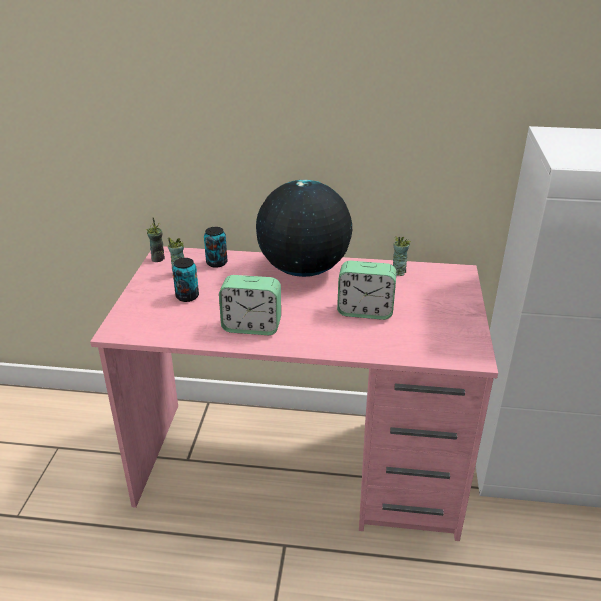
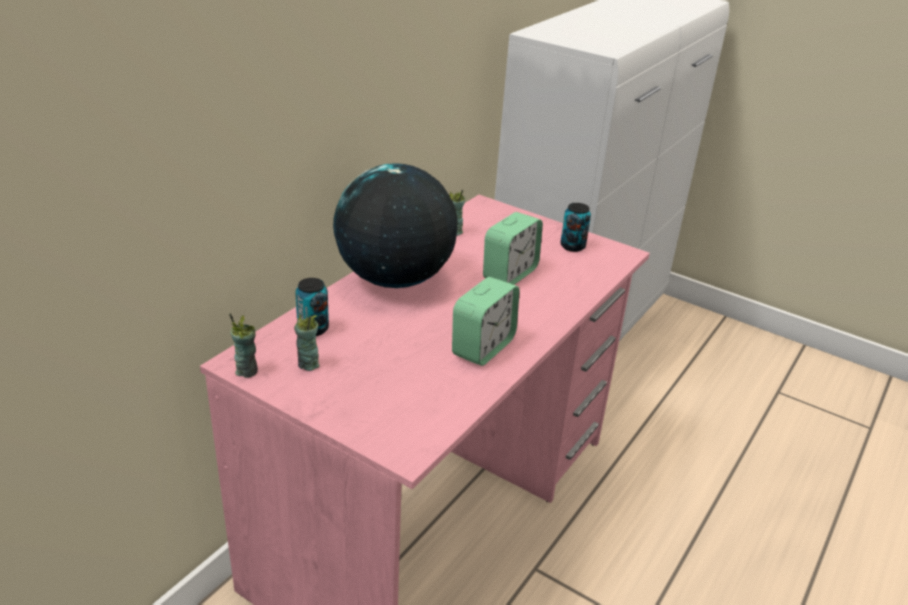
camera: 65 degrees left, 0 degrees up
(187, 296) = (374, 373): can -> can (572, 246)

